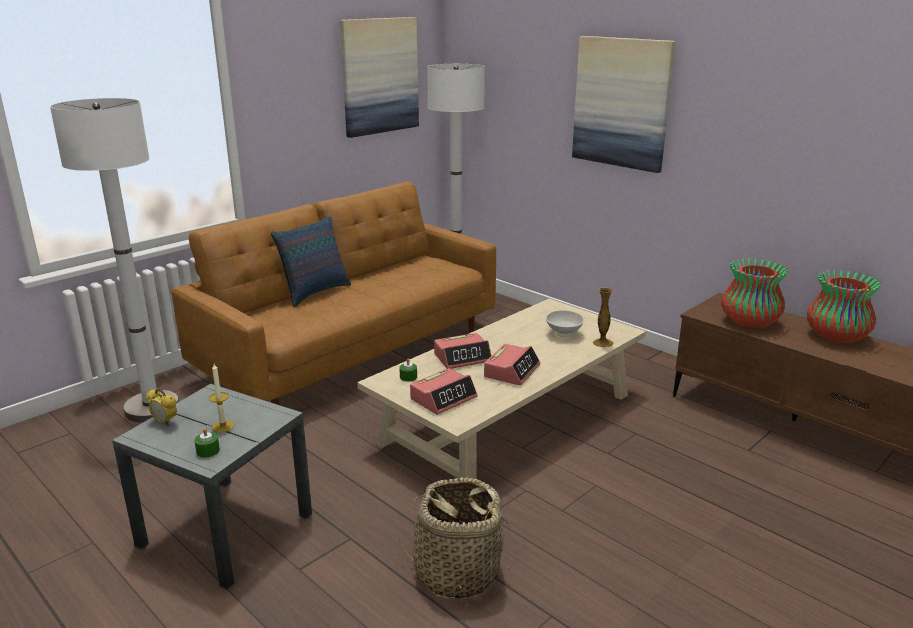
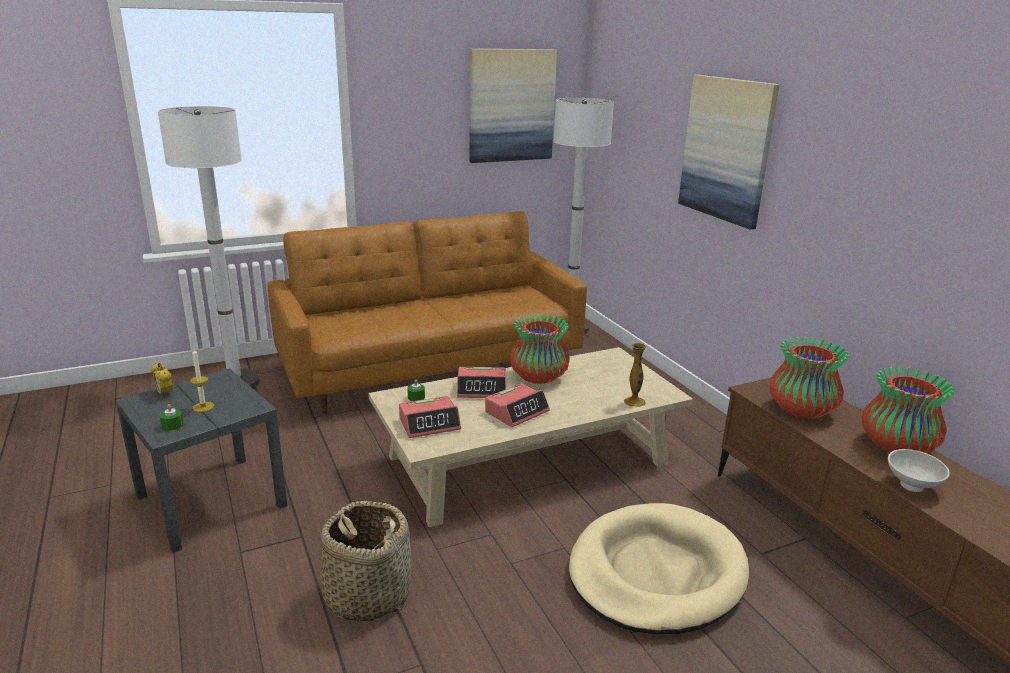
camera: 20 degrees right, 0 degrees up
(315, 293) = (396, 305): blue pillow -> none
(503, 337) = (538, 377): none -> vase
(564, 334) = (602, 386): white bowl -> white bowl (913, 486)
(683, 486) = (656, 573): none -> beige dog bed

